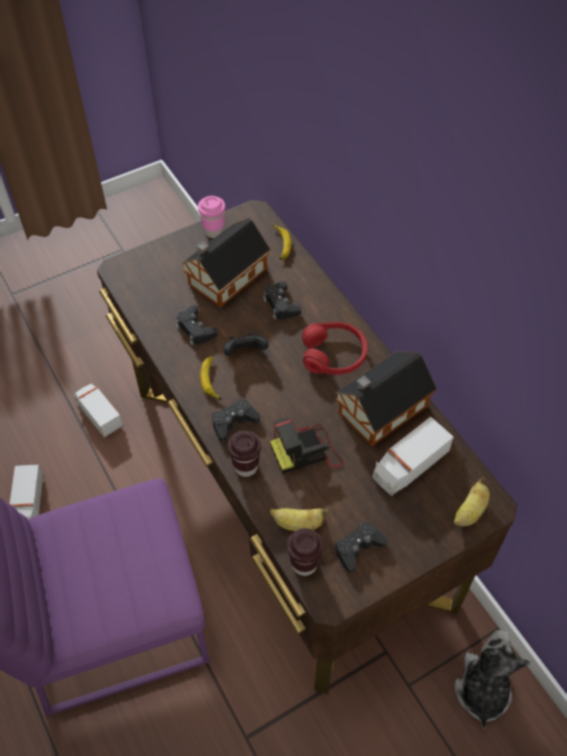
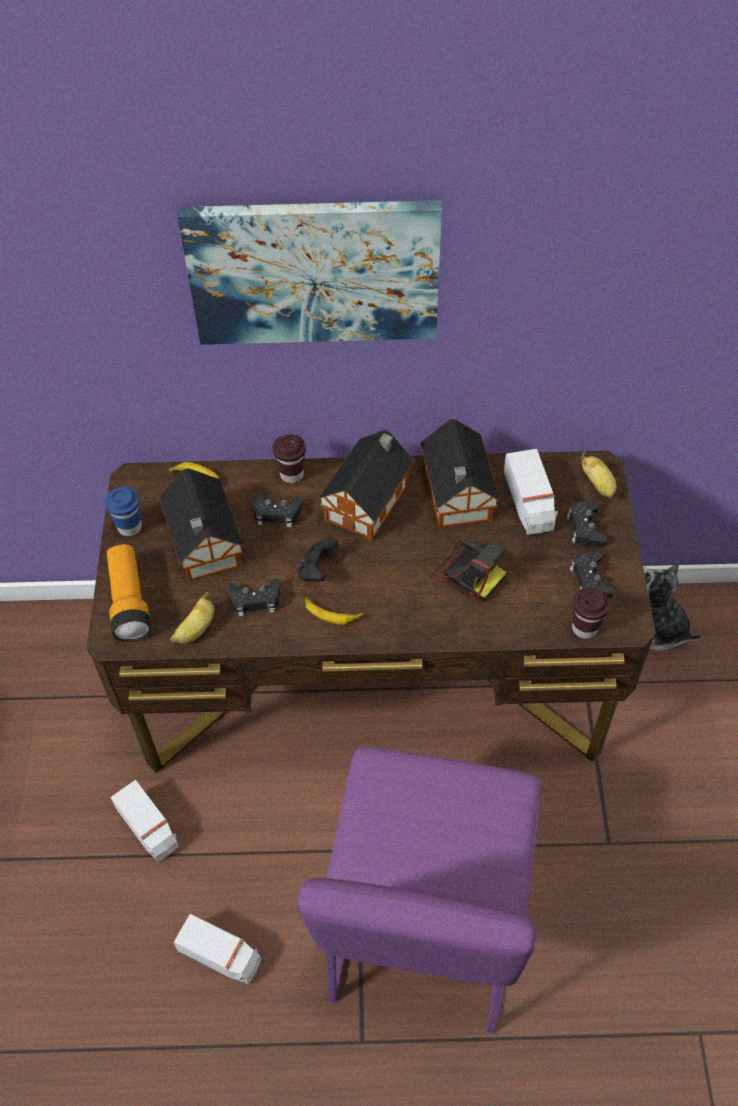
camera: 60 degrees left, 0 degrees up
(99, 414) = (149, 828): toy truck -> toy truck turned 120 degrees counterclockwise
(152, 262) = (129, 602): none -> flashlight
(213, 231) = (130, 527): pink cup -> blue cup
(234, 422) = (396, 616): black game controller -> black game controller (585, 528)
(246, 467) = (454, 628): brown cup -> brown cup (292, 474)
(298, 524) = (541, 614): banana -> banana (196, 629)
(306, 451) = (467, 572): camera -> camera turned 60 degrees counterclockwise
(334, 354) = (369, 500): red headphones -> toy house
(382, 140) = (314, 271): none -> picture

